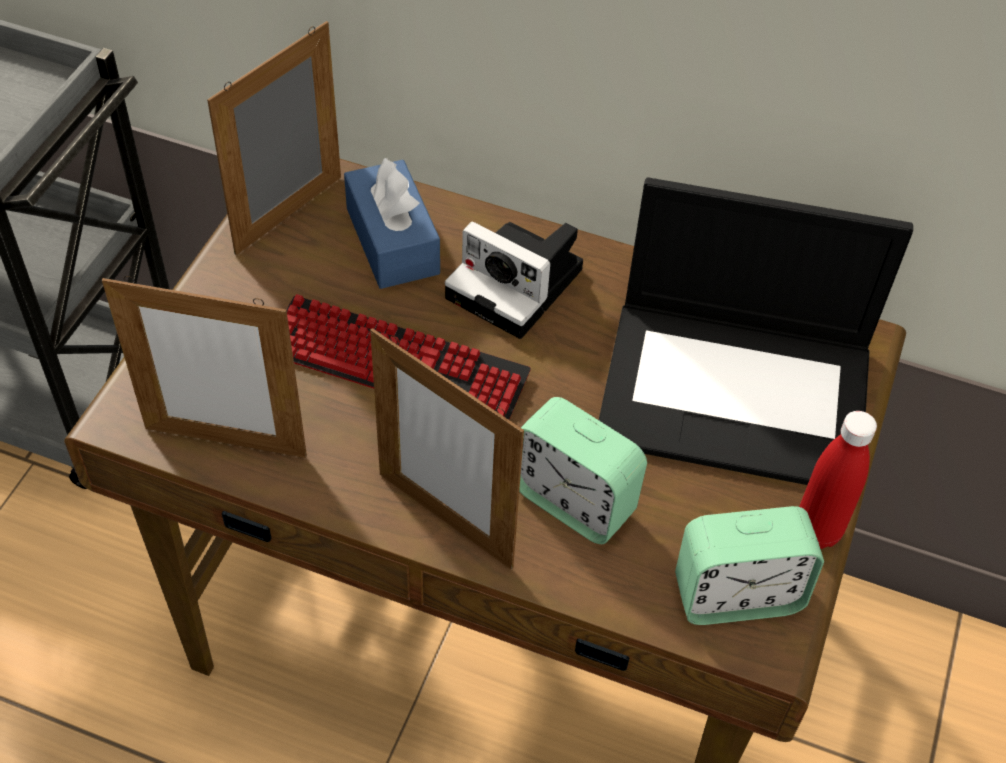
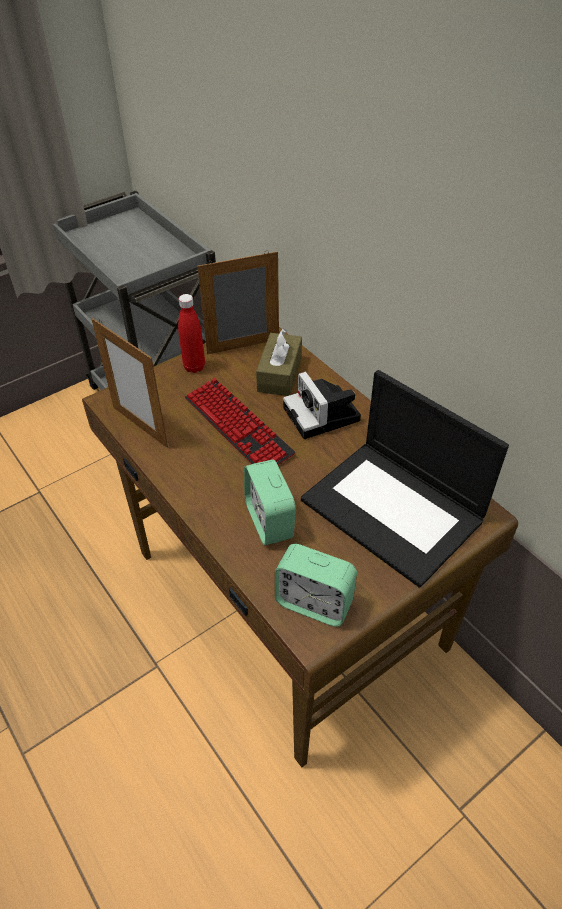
camera: 35 degrees right, 5 degrees down
(392, 241) = (279, 374): blue tissue box -> brown tissue box
(445, 519) = (204, 501): picture frame -> none
(816, 531) = (382, 594): red bottle -> red bottle (194, 367)

